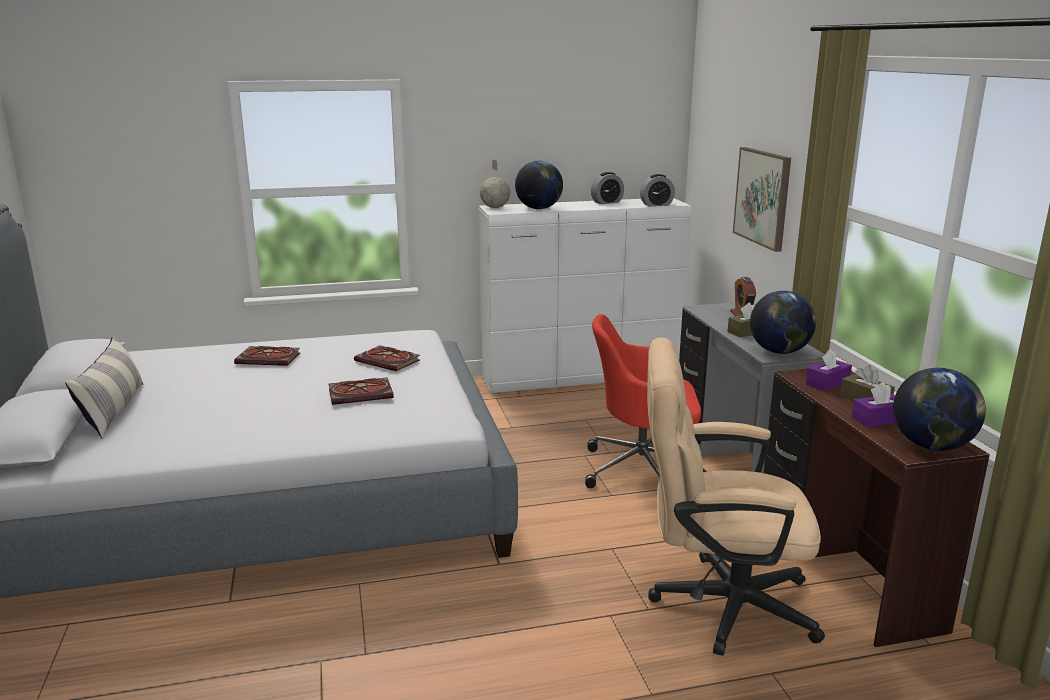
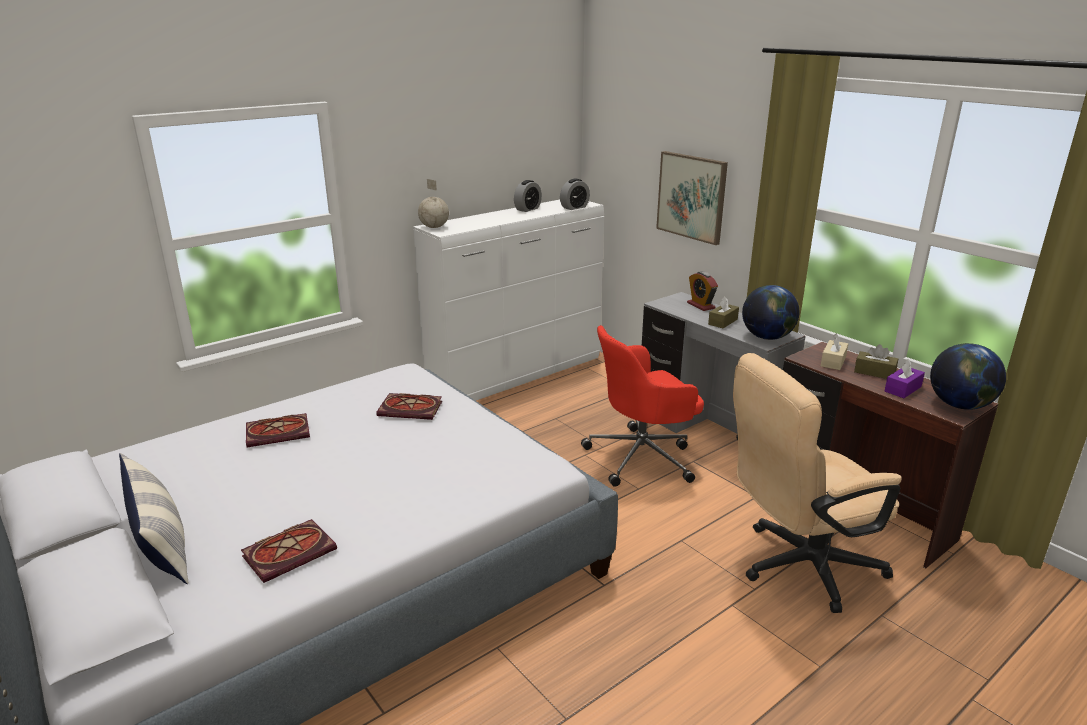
camera: 25 degrees left, 5 degrees up
(362, 393) = (429, 453): book -> book (291, 551)
(538, 208) = (477, 224): globe -> none
(827, 383) = (833, 361): purple tissue box -> beige tissue box

